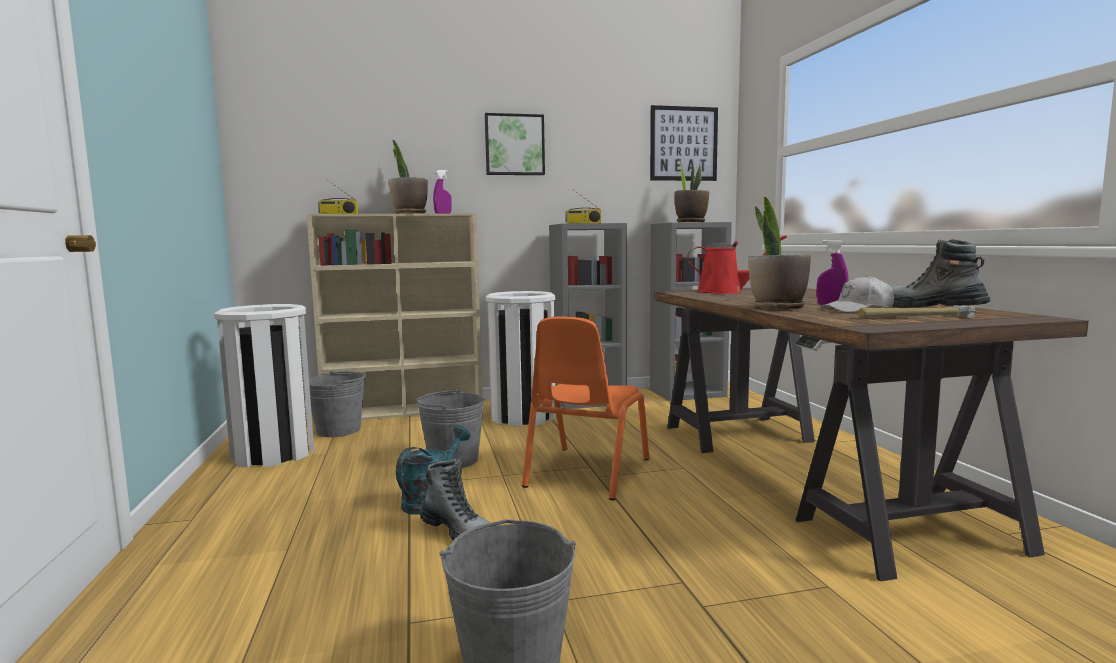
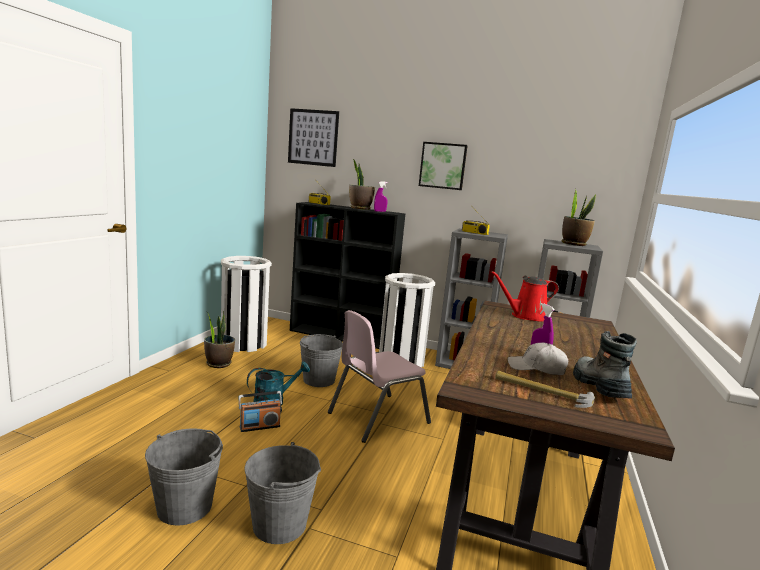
camera: 30 degrees right, 5 degrees up
(338, 430) = (290, 339): grey bucket -> grey bucket (279, 524)
(406, 410) = (341, 336): beige bookcase -> black bookcase
(459, 532) = (259, 426): boot -> radio
(586, 473) = (377, 417): orange chair -> pink chair
(683, 144) = (588, 175): picture -> picture (313, 137)
(725, 292) = (526, 316): red watering can -> red watering can turned 120 degrees clockwise
(777, 307) = (488, 347): potted plant -> potted plant (218, 364)

